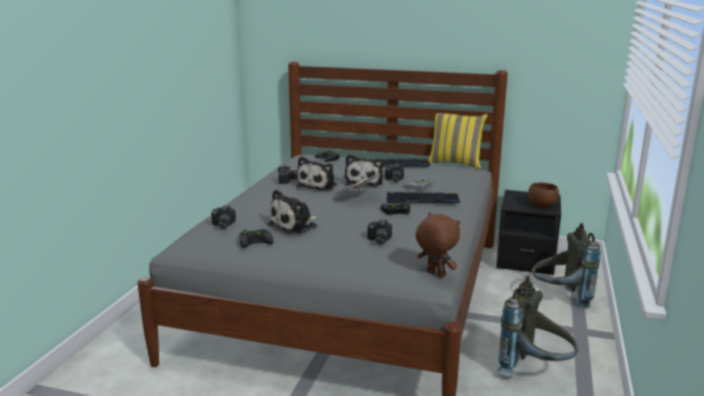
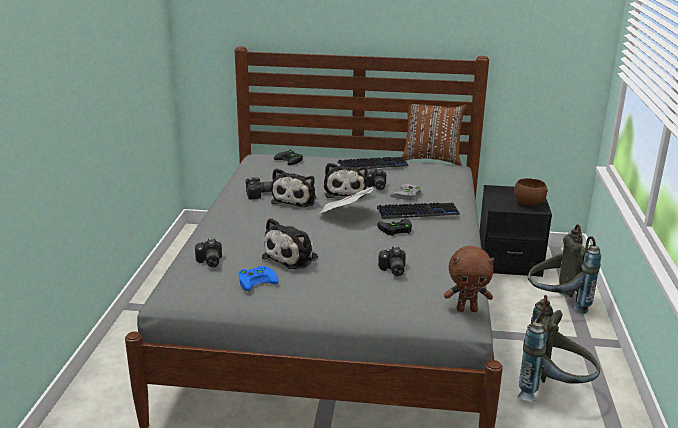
camera: 10 degrees left, 5 degrees up
(256, 240) = (257, 280): black game controller -> blue game controller
(435, 275) = (467, 309): brown plush toy -> brown plush toy turned 150 degrees clockwise
(455, 163) = (431, 159): yellow pillow -> brown pillow

